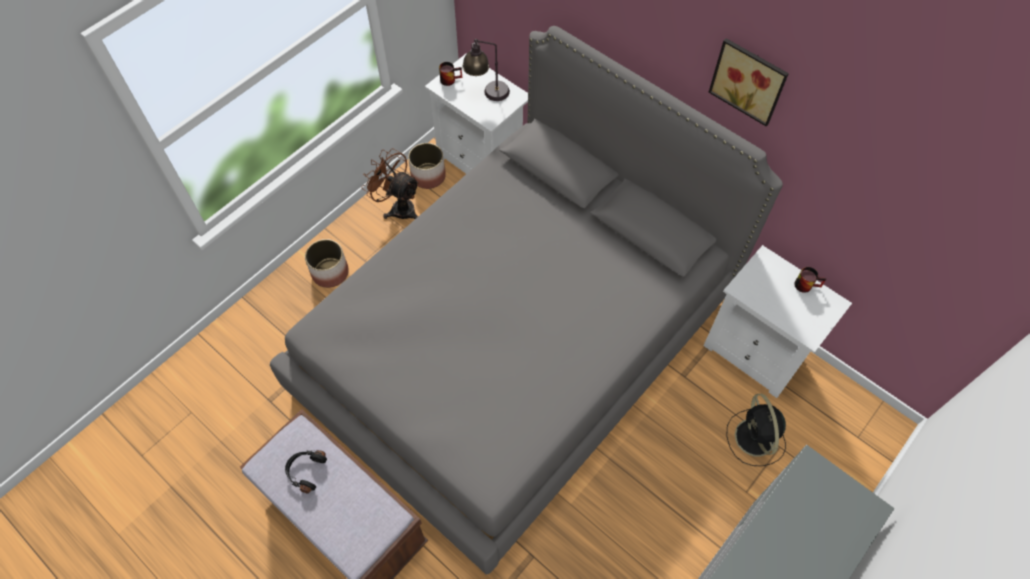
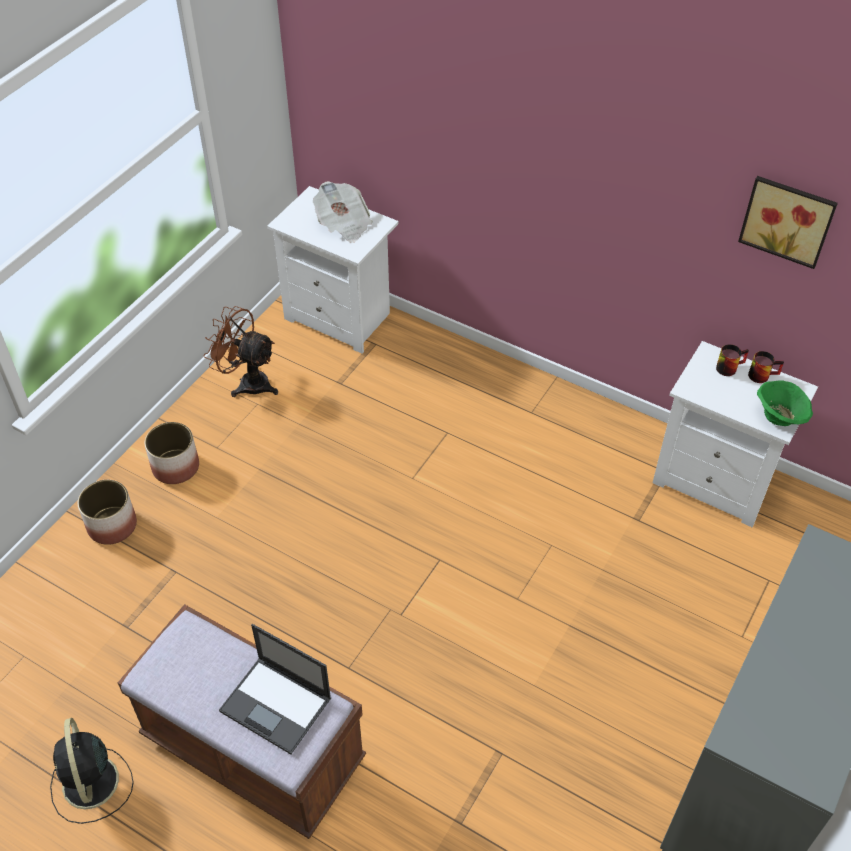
camera: 10 degrees left, 10 degrees down
(305, 471) = (206, 672): black headphones -> none
(354, 509) = (277, 705): none -> laptop
(428, 176) = (278, 342): planter -> planter (112, 525)
(450, 79) = (296, 214): mug -> mug (728, 366)
(487, 93) = (343, 224): table lamp -> newspaper
(515, 346) = (426, 517): grey bed -> none
(749, 80) = (660, 137): picture -> picture (788, 219)
(755, 439) = (738, 576): black fan -> black fan (91, 784)
(812, 327) = (780, 417): none -> green bowl

